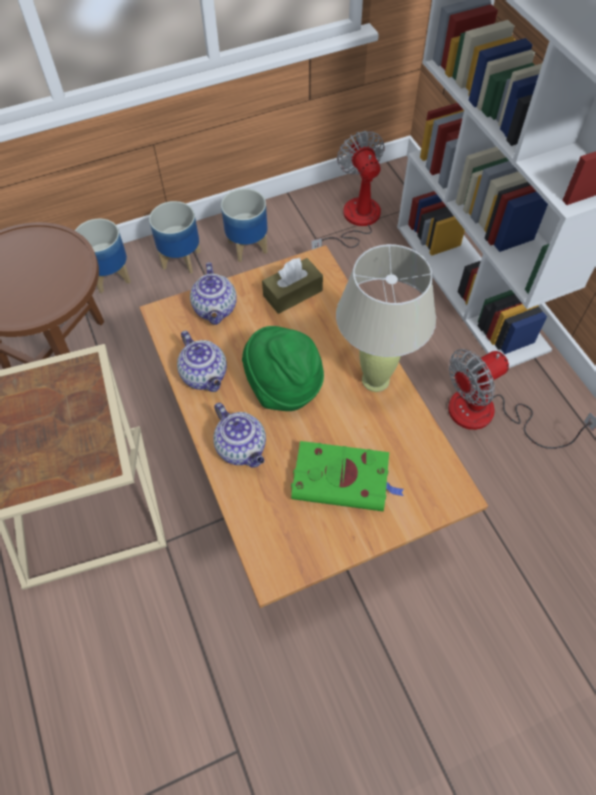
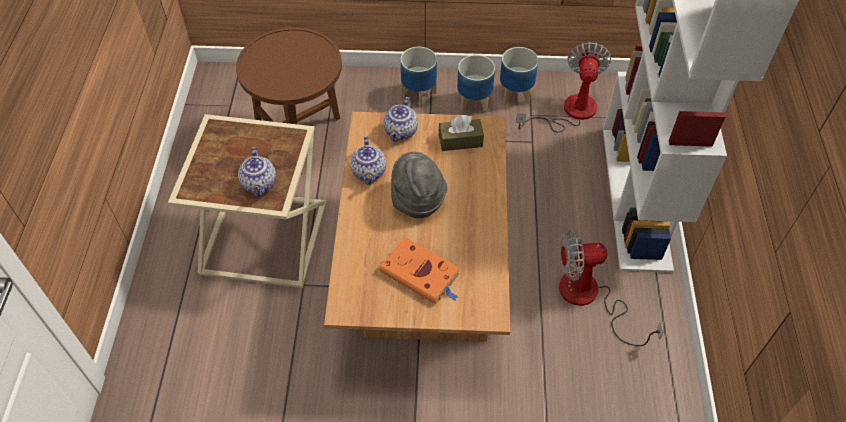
camera: 25 degrees right, 5 degrees down
(110, 277) = (360, 88): planter -> planter (515, 94)
(242, 448) = (367, 228): teapot -> teapot (260, 184)
(283, 386) = (417, 200): green hat -> grey hat
(343, 479) = (421, 274): green book -> orange book
(375, 380) = (482, 221): beige table lamp -> none

